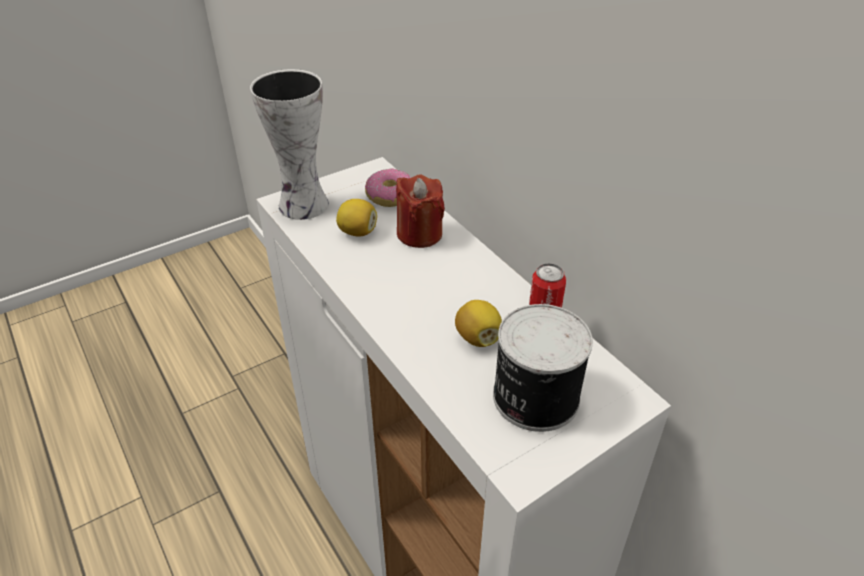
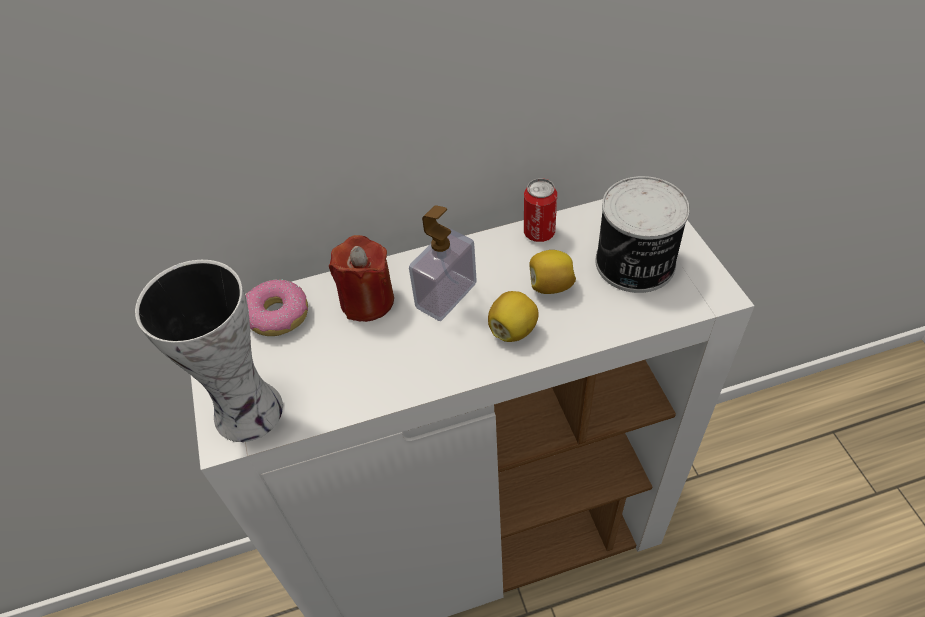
camera: 70 degrees left, 10 degrees up
(358, 232) = (336, 359): lemon -> lemon (513, 329)
(440, 274) = (446, 295): none -> soap dispenser

